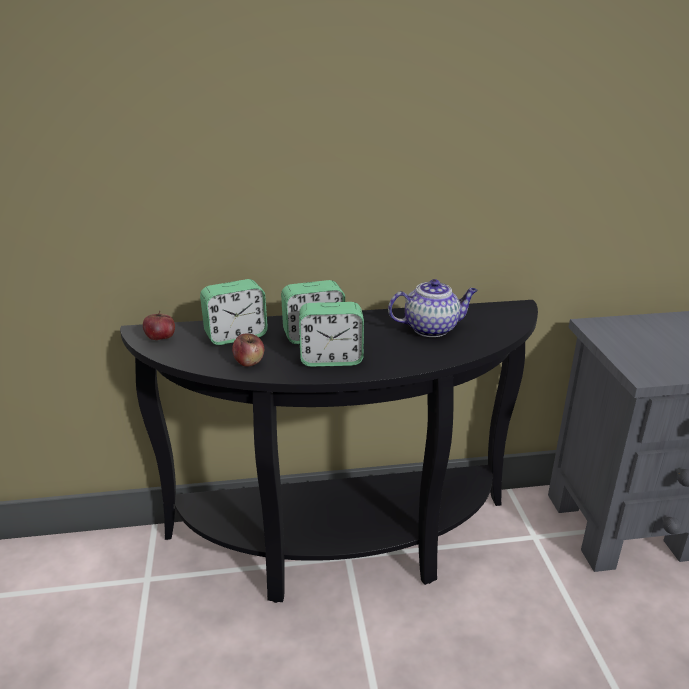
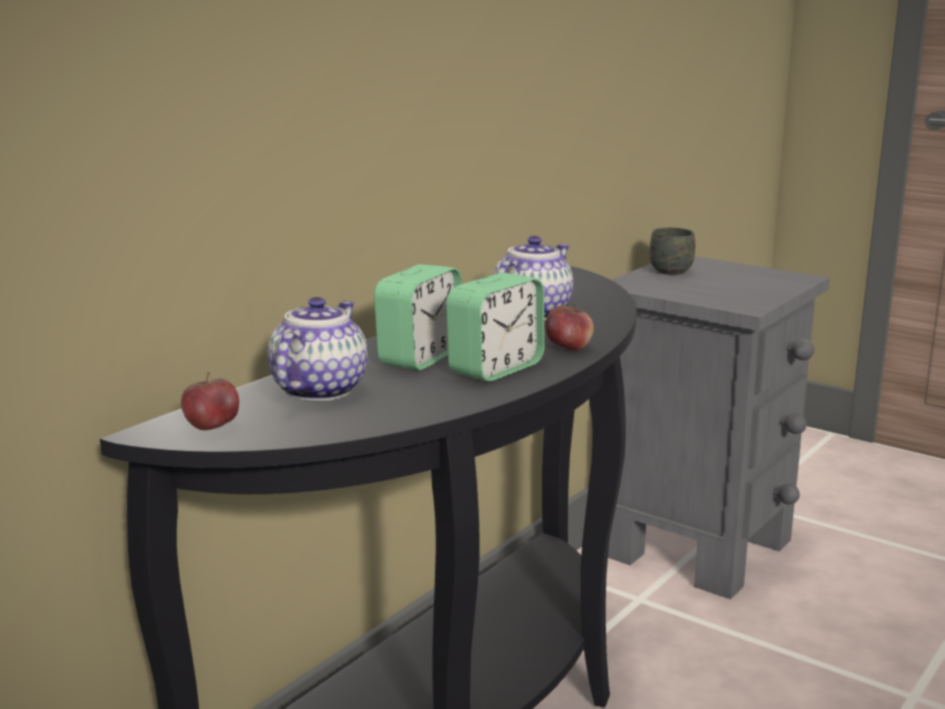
camera: 45 degrees left, 10 degrees down
(236, 336) = (319, 389): alarm clock -> teapot
(249, 362) = (406, 404): apple -> apple (569, 347)
(651, 323) = (668, 269): none -> grey mug

